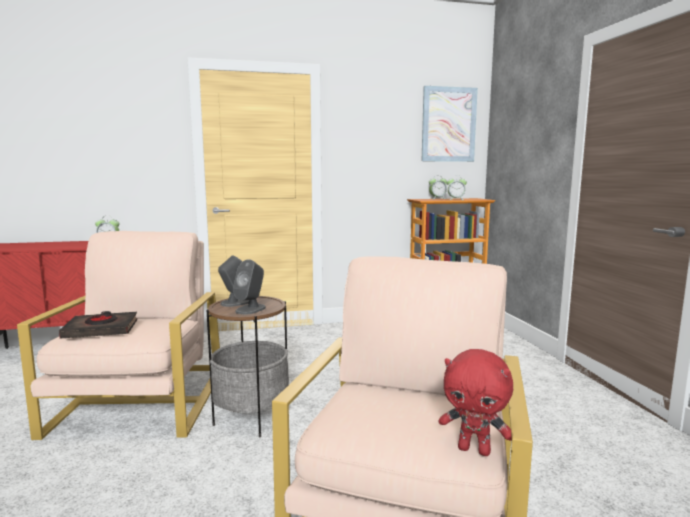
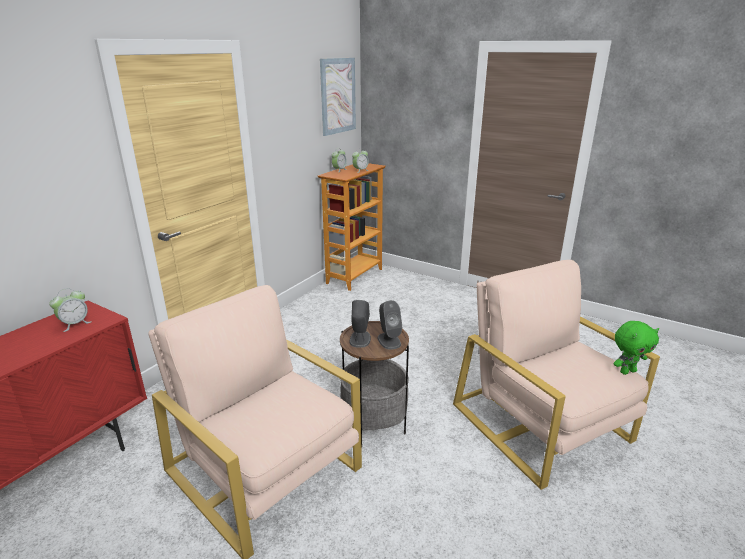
camera: 45 degrees left, 15 degrees up
(101, 330) = (272, 422): black book -> none
(474, 450) = (627, 371): red plush toy -> green plush toy

